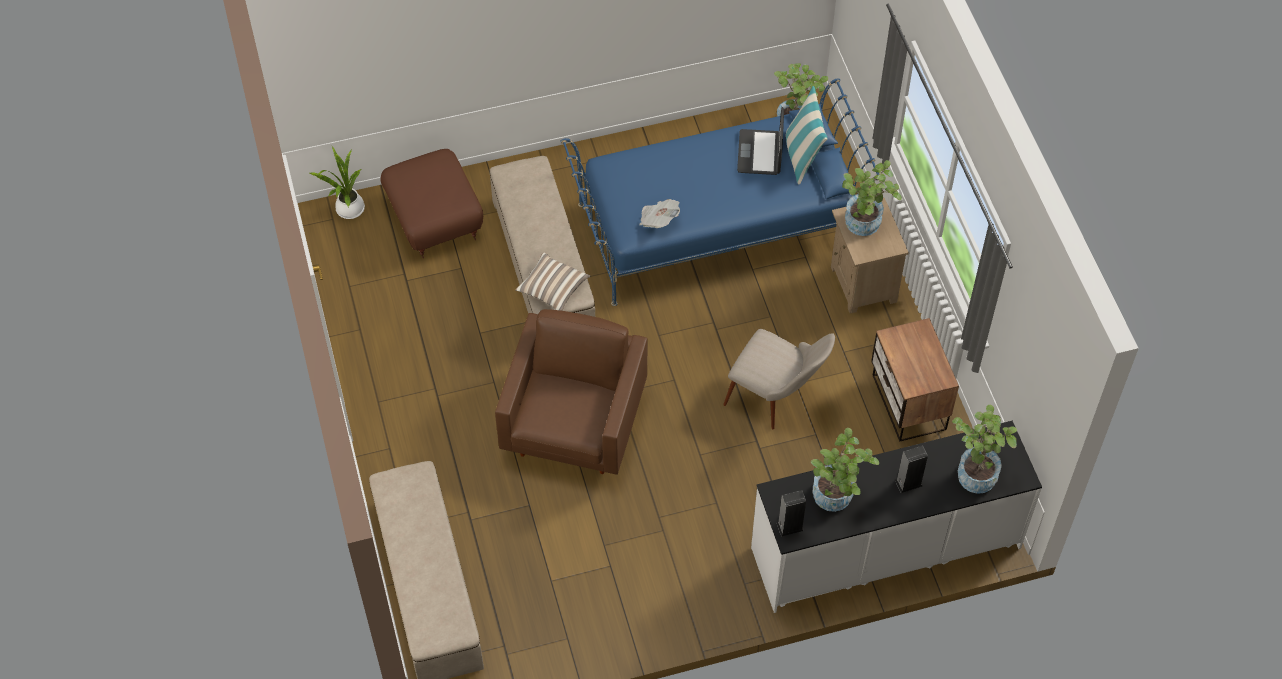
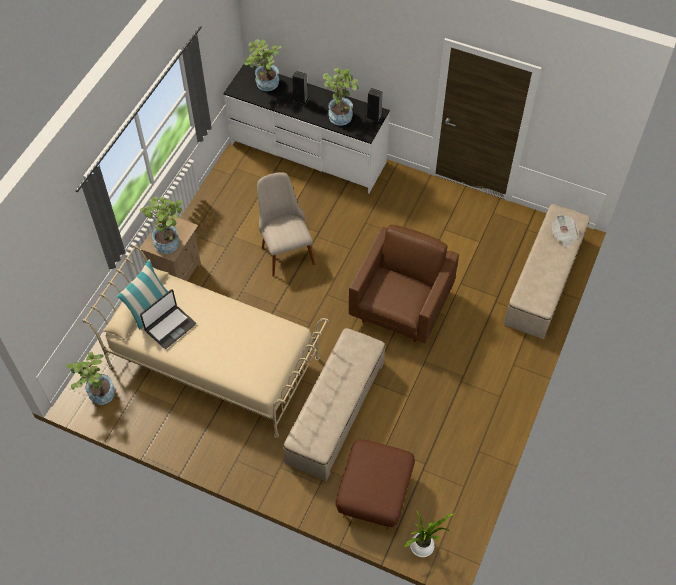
camera: 140 degrees left, 0 degrees up
(552, 289) = (361, 350): pillow -> none
(574, 425) = (401, 307): brown armchair -> brown armchair turned 150 degrees clockwise
(658, 220) = (270, 329): newspaper -> newspaper (563, 235)
(716, 226) = (214, 363): blue bed -> beige bed
(907, 403) = (225, 203): nightstand -> none

